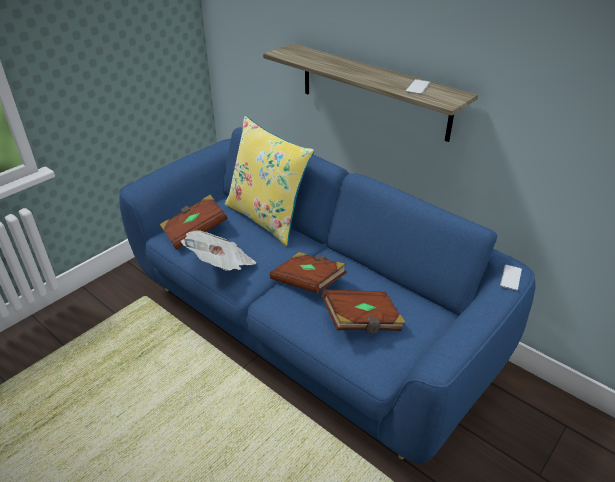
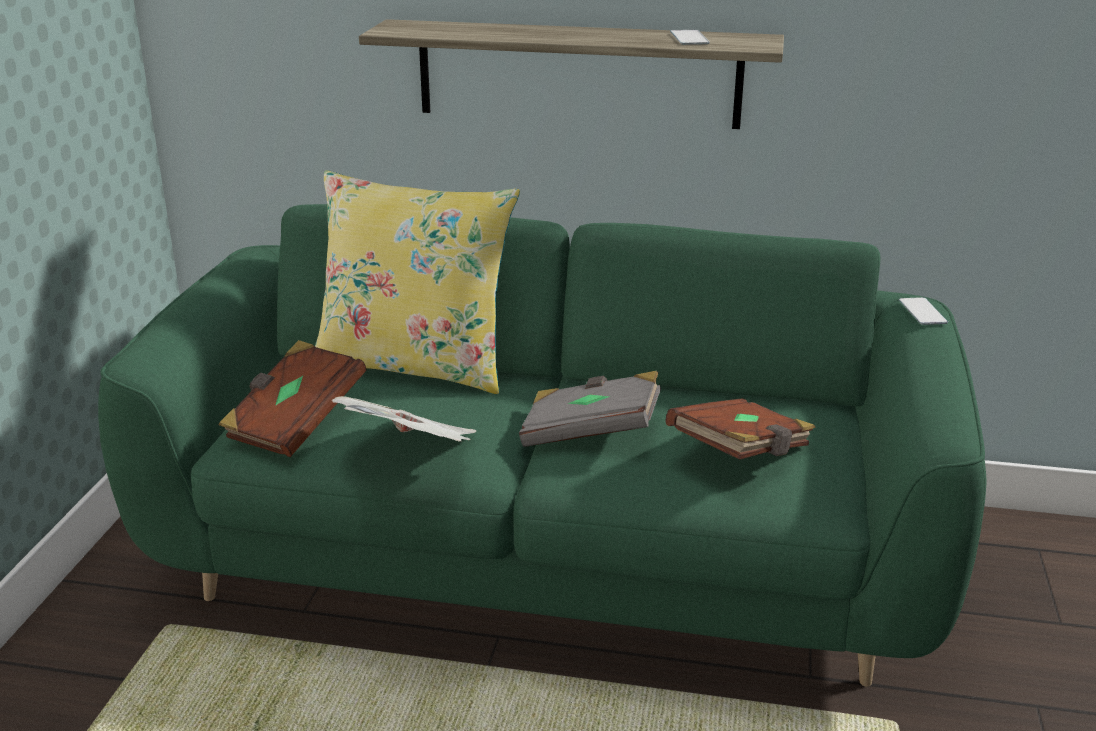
camera: 30 degrees left, 10 degrees down
(307, 326) = (547, 561): blue sofa -> green sofa
(308, 282) = (590, 433): brown book -> grey book

